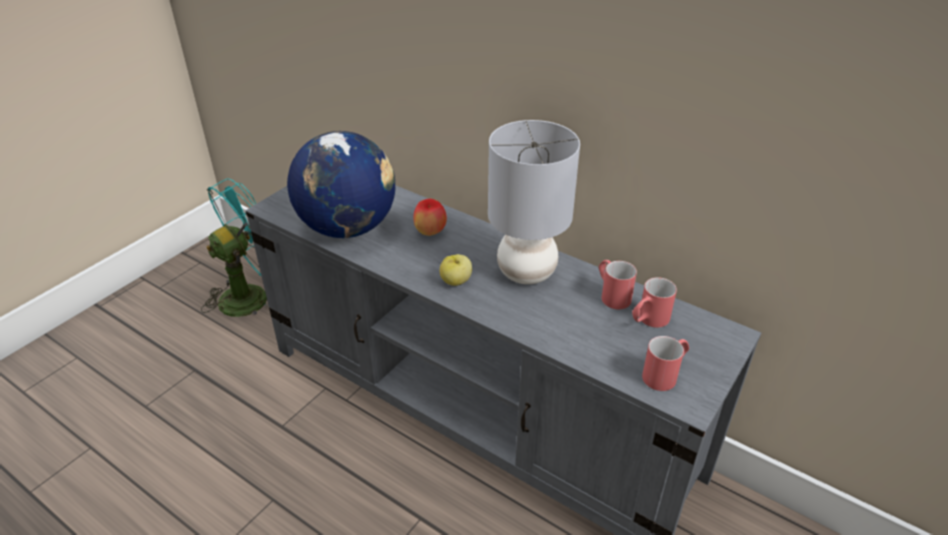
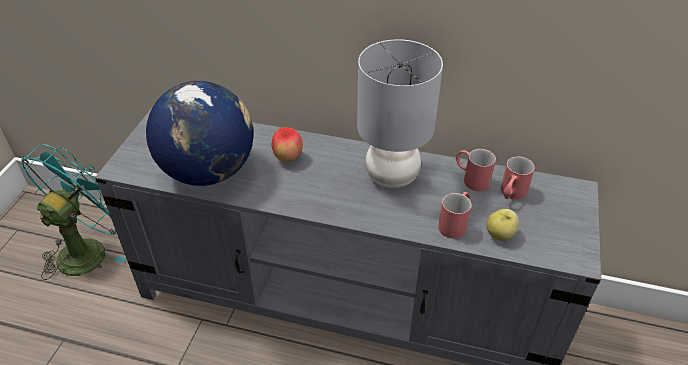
camera: 20 degrees left, 5 degrees up
(456, 281) = (336, 200): apple -> apple (500, 235)
(665, 374) = (547, 238): red mug -> red mug (455, 223)

